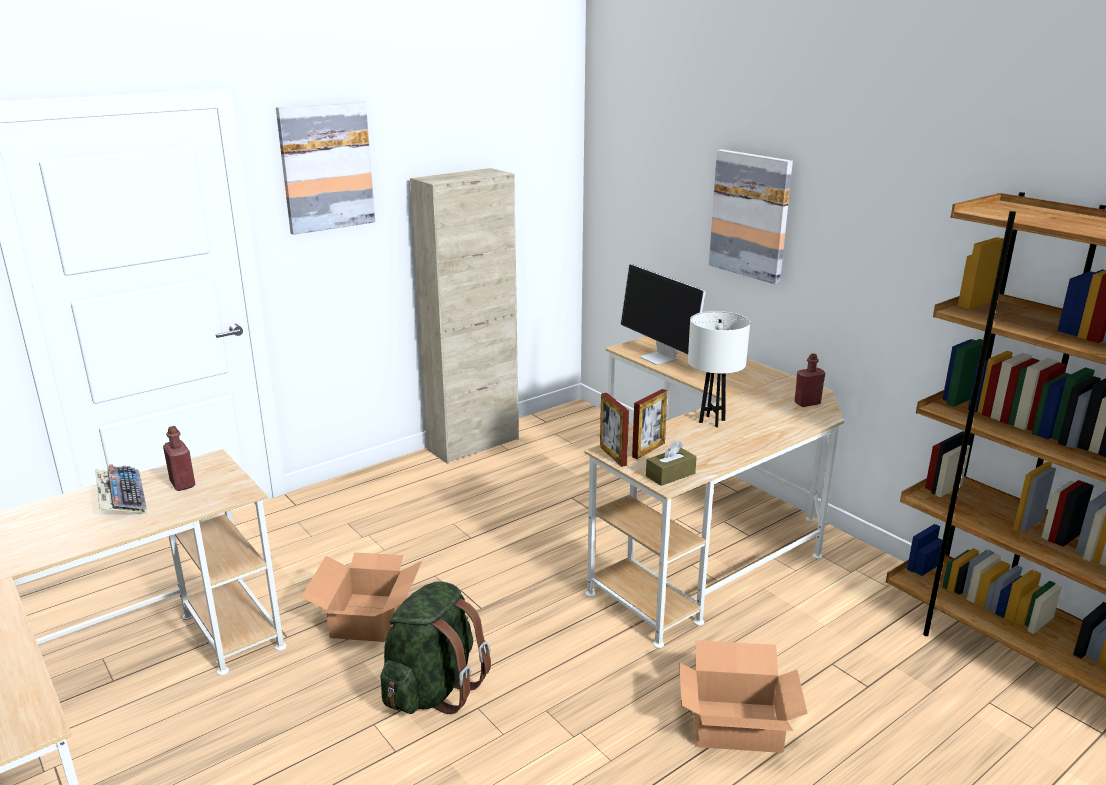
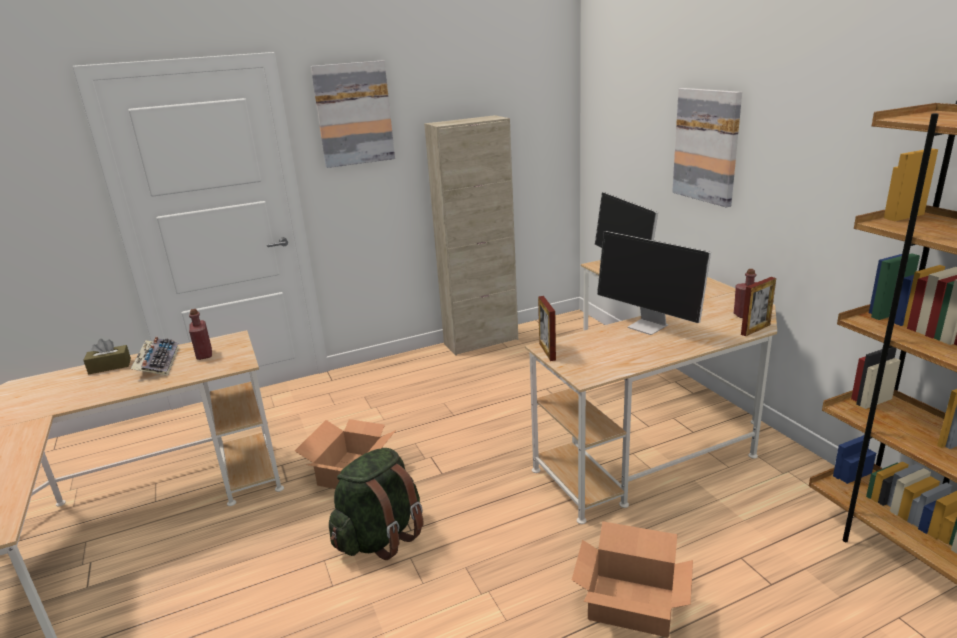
camera: 15 degrees right, 0 degrees up
(648, 450) = (581, 348): picture frame -> picture frame (755, 329)
(670, 475) = (591, 370): brown tissue box -> brown tissue box (110, 366)
(712, 421) = (649, 326): white table lamp -> monitor

